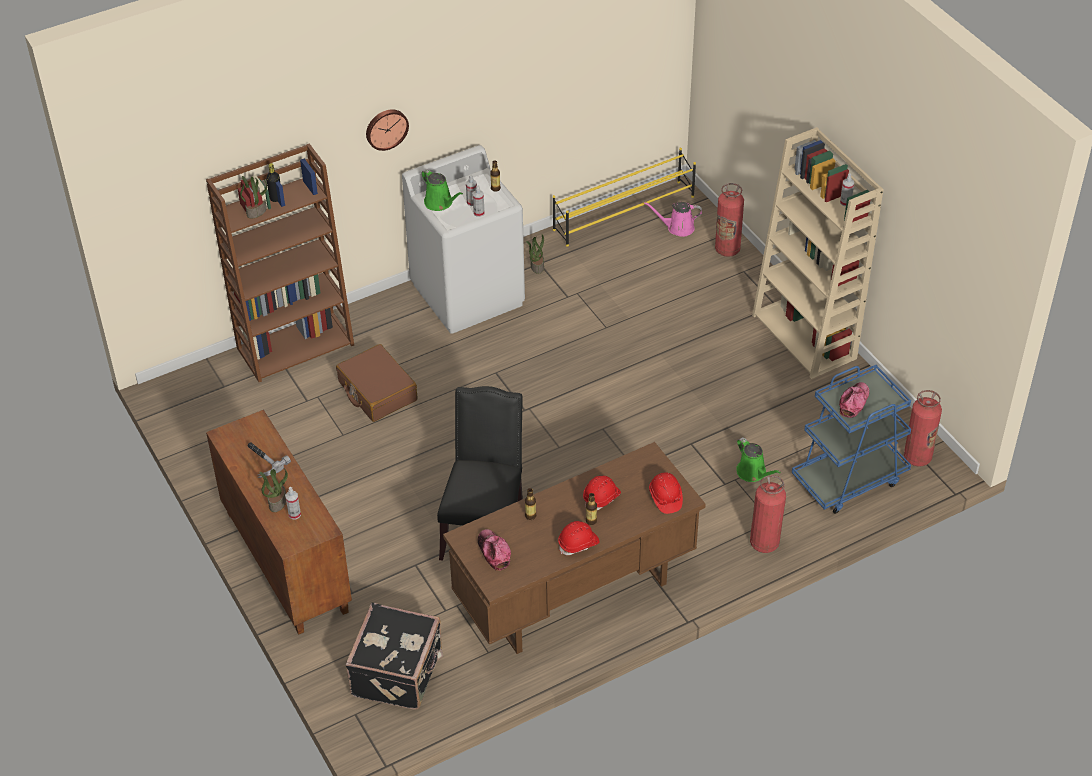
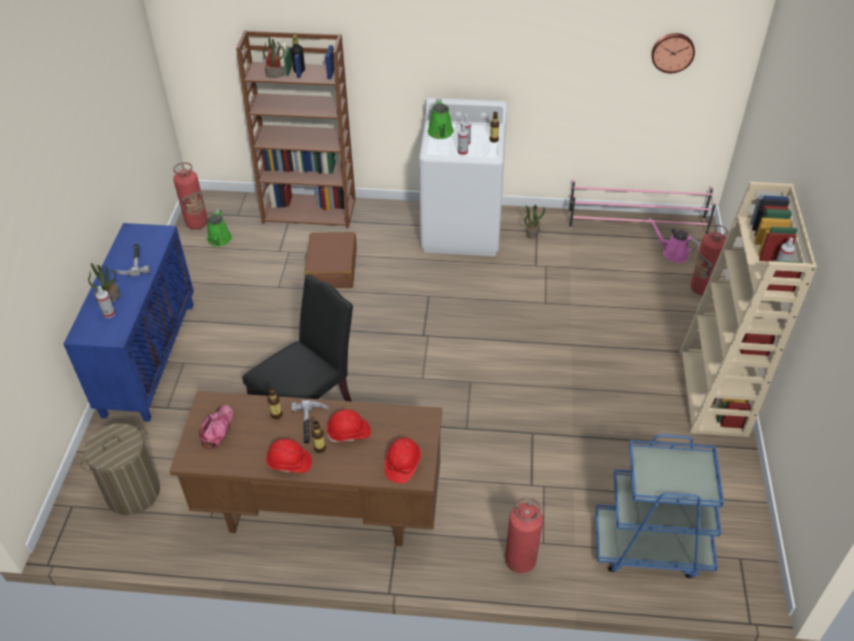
camera: 35 degrees right, 0 degrees up
(285, 561) = (149, 358): brown cabinet -> blue cabinet
(386, 128) = (417, 49): wall clock -> wall clock (672, 52)
(399, 673) = (133, 492): black suitcase -> laundry basket
(565, 507) = (311, 424): none -> hammer
(624, 213) = (638, 224): yellow shoe rack -> pink shoe rack
(753, 473) = (565, 489): green watering can -> green watering can (219, 240)
(854, 402) = (663, 472): cap -> none
(917, 457) = (737, 563): fire extinguisher -> fire extinguisher (197, 223)

